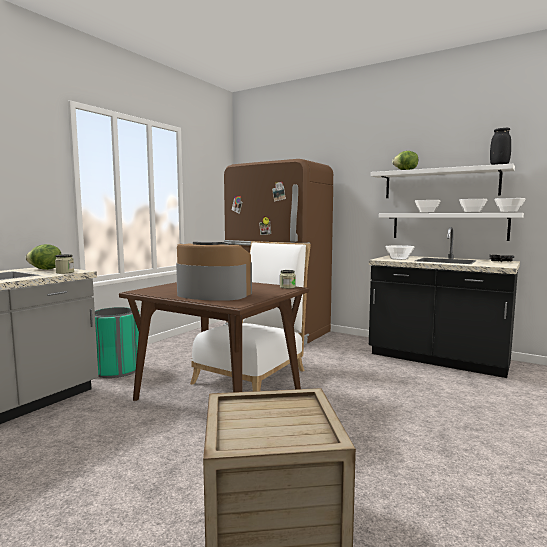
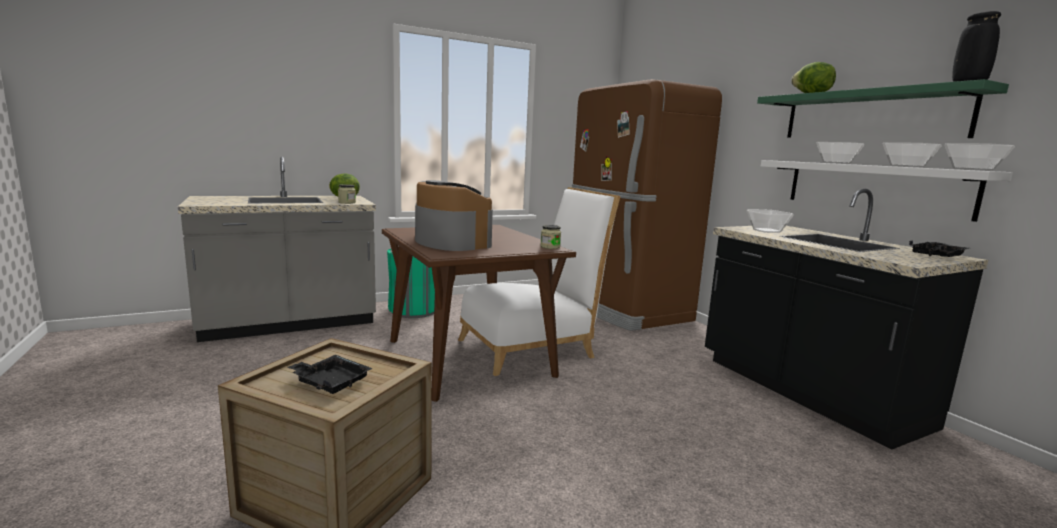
camera: 30 degrees right, 5 degrees up
(282, 425) = (330, 382): none -> black tray
(440, 183) = (870, 115): white shelf -> green shelf

